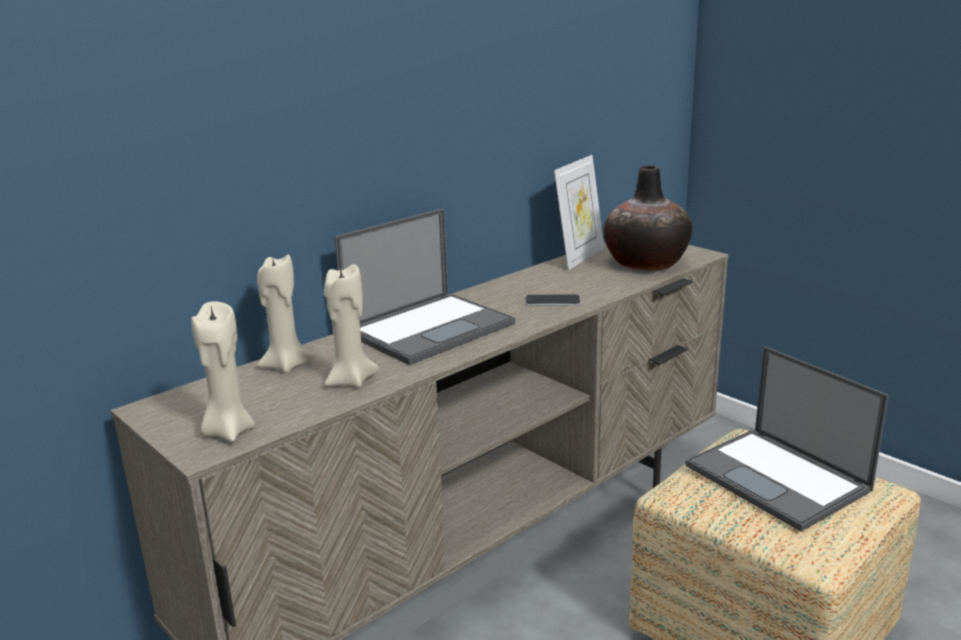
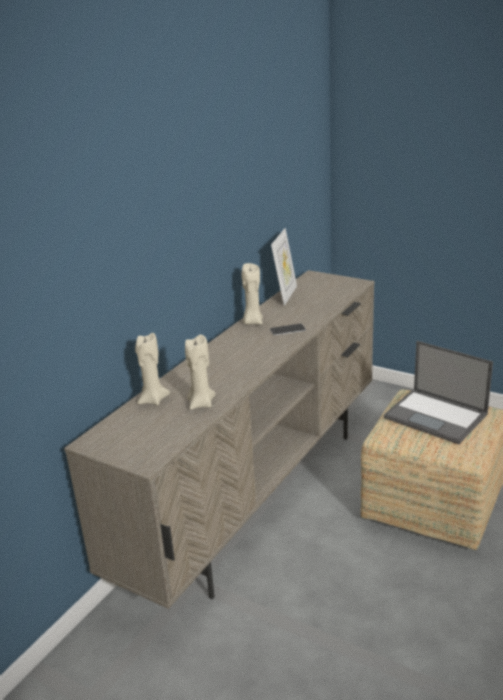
camera: 15 degrees left, 5 degrees up
(228, 431) = (152, 448): beige candle -> beige candle (252, 322)
(430, 327) = (224, 360): laptop -> none
(646, 264) = (329, 295): vase -> none

